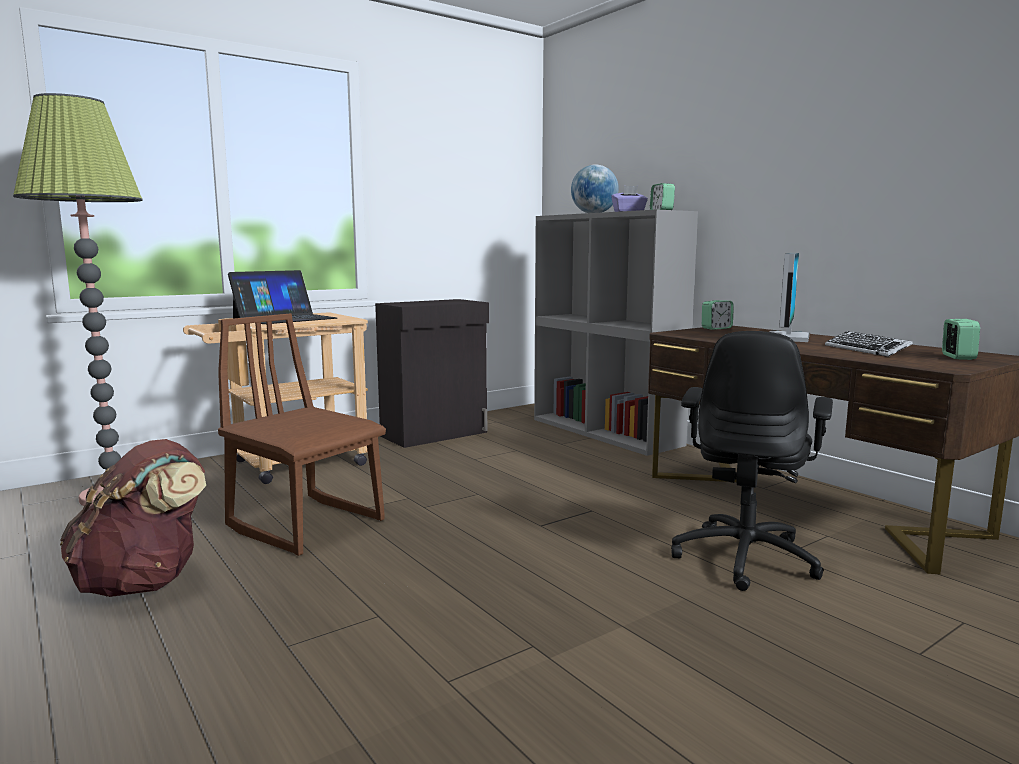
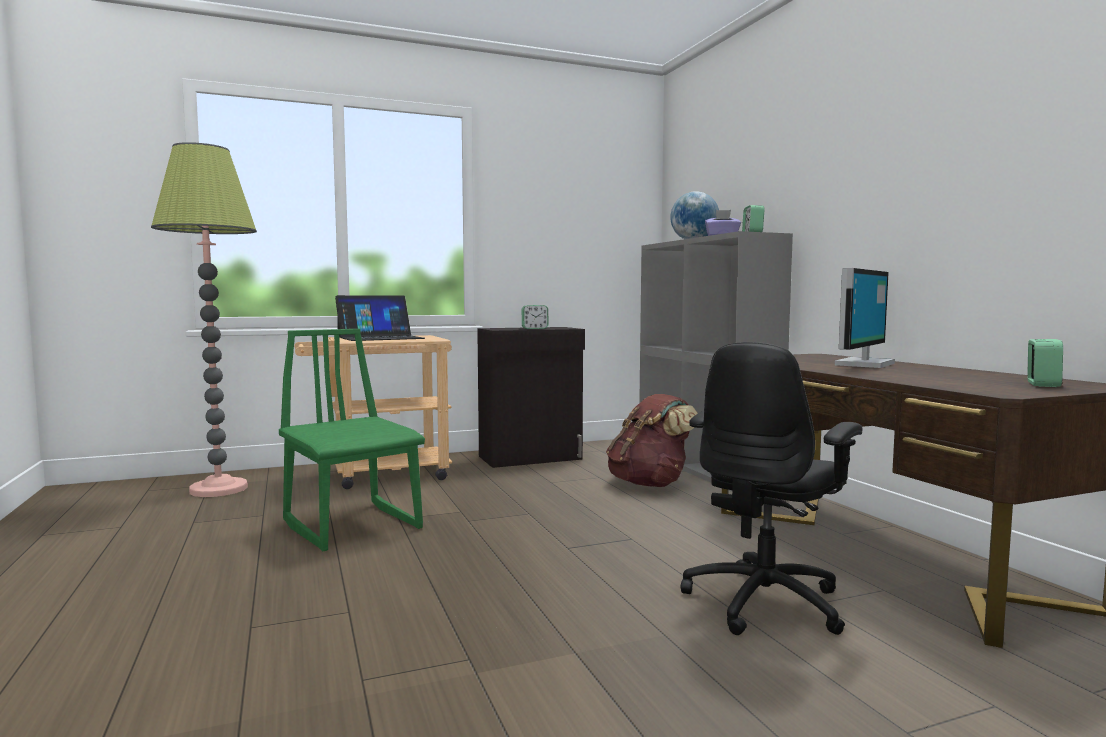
camera: 15 degrees right, 5 degrees down
(144, 582) = (184, 560): brown backpack -> brown backpack (650, 484)
(307, 524) = (353, 525): brown chair -> green chair
(716, 328) = (800, 355): alarm clock -> alarm clock (534, 328)
(866, 350) = (936, 375): keyboard -> none

